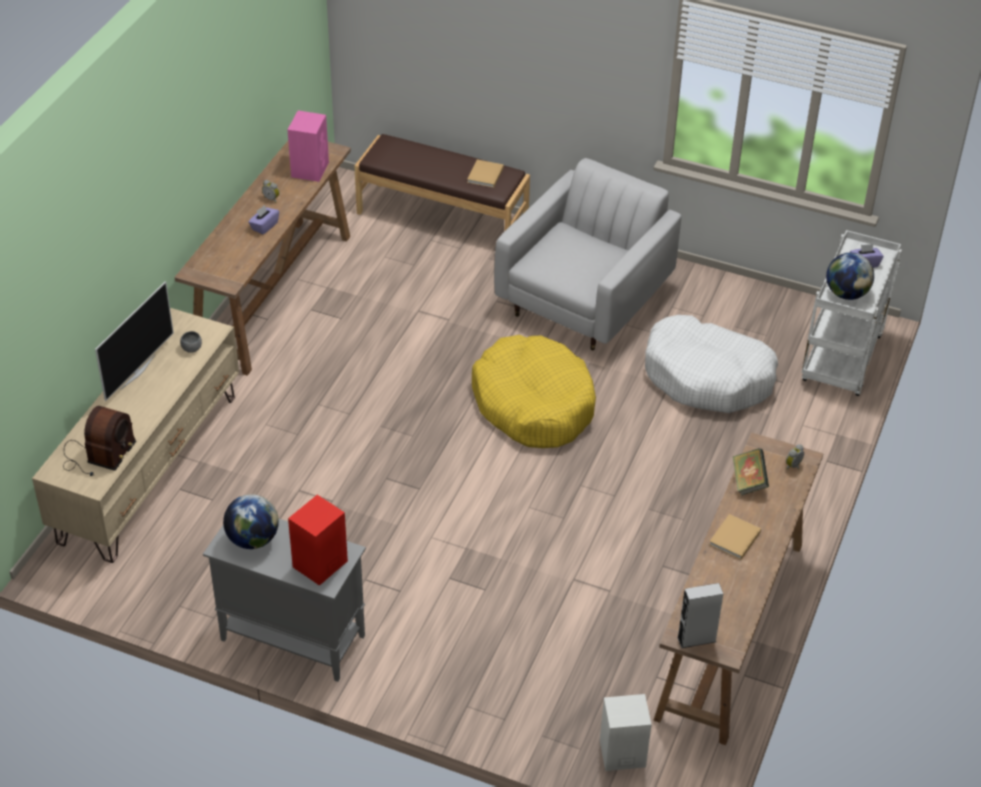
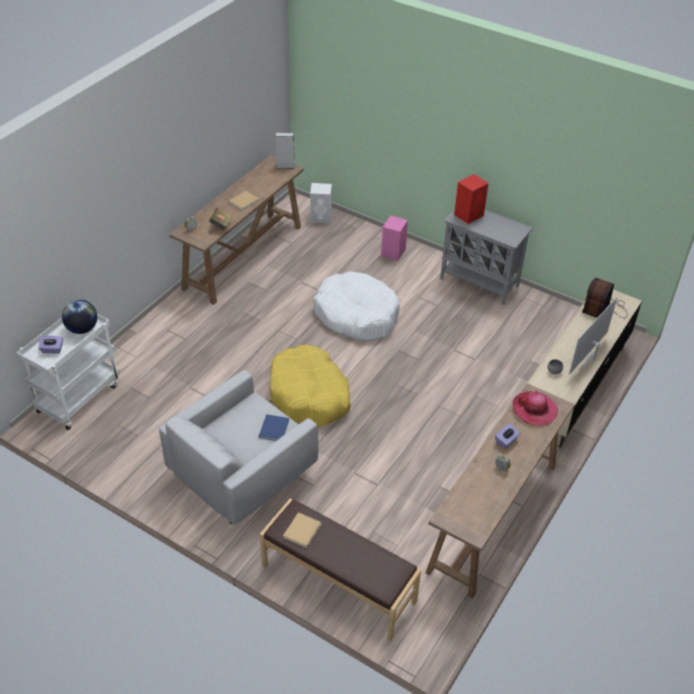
camera: 170 degrees left, 0 degrees up
(227, 263) = (534, 410): none -> hat
(253, 539) = (505, 230): globe -> none
(310, 169) = (467, 499): pink speaker -> pink speaker (393, 253)
(551, 261) = (274, 428): none -> blue book
(707, 377) = (180, 398): white dog bed -> white dog bed (356, 315)

